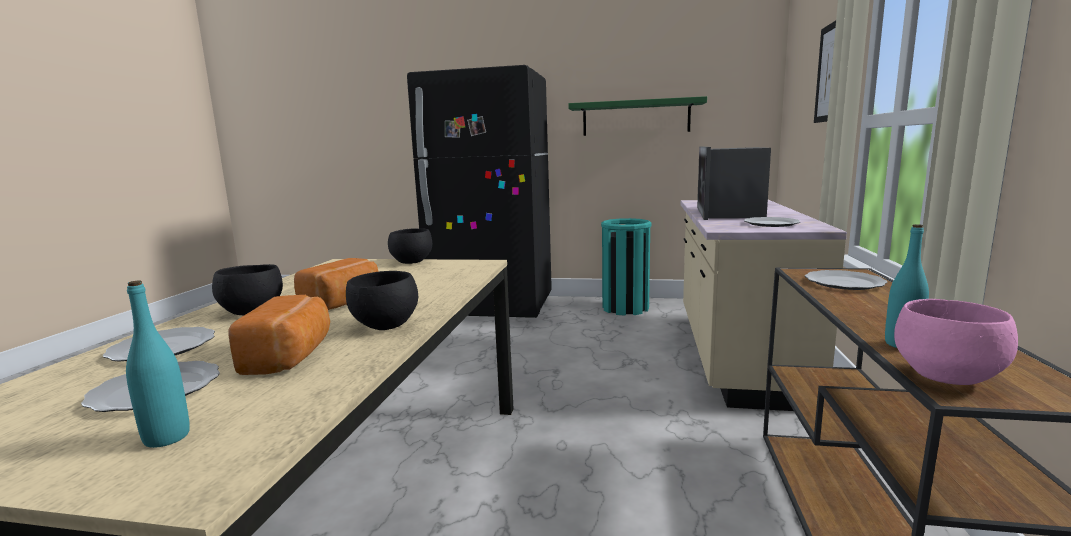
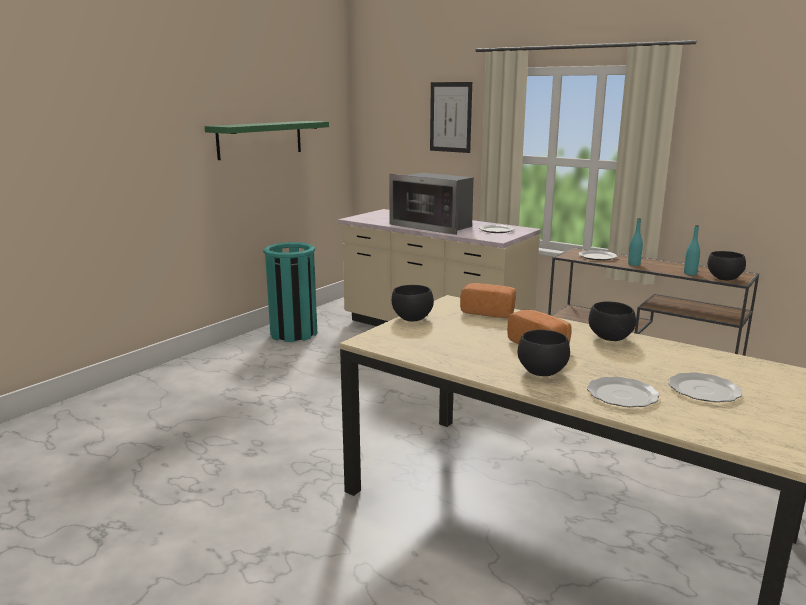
camera: 65 degrees left, 5 degrees up
(167, 438) = (765, 383): turquoise bottle -> turquoise bottle (634, 264)
(291, 356) = (659, 361): bread -> bread (489, 312)
(493, 308) = (187, 382): black fridge -> none
(943, 376) = (724, 278): pink bowl -> black bowl

